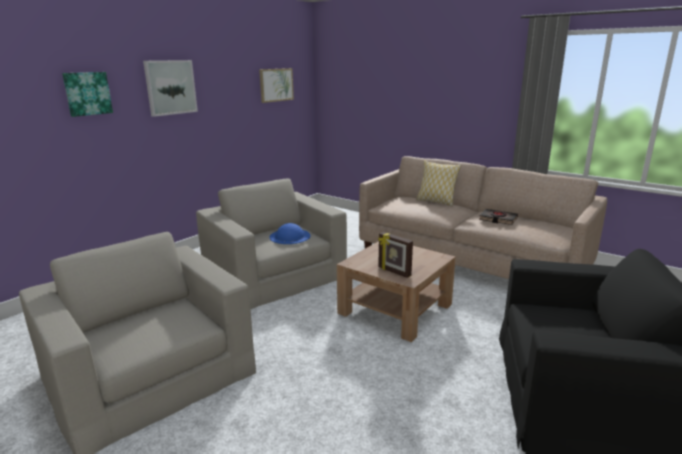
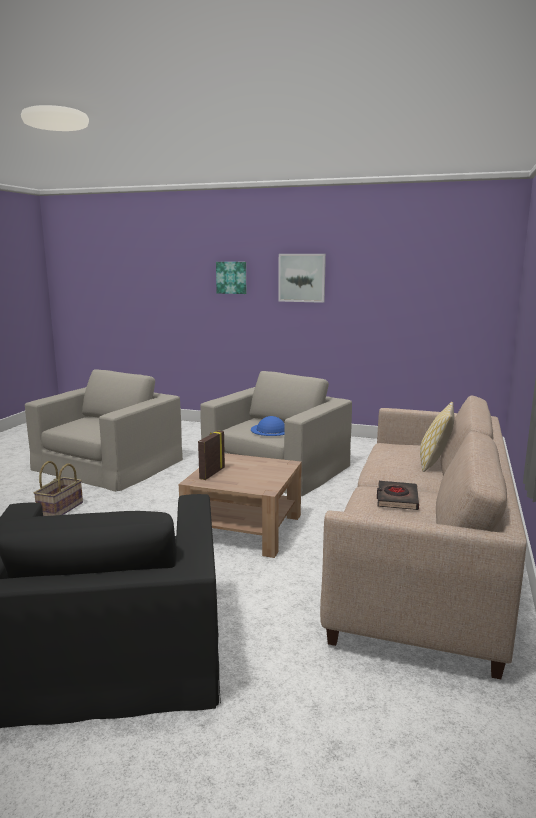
camera: 70 degrees right, 5 degrees down
(276, 85) = (442, 284): picture -> none
(280, 422) = (61, 509): none -> basket

